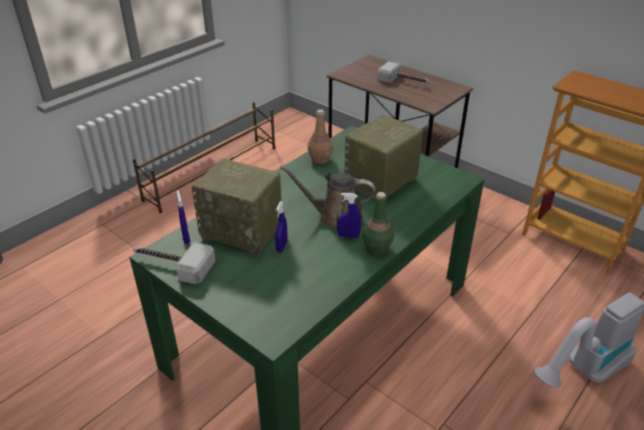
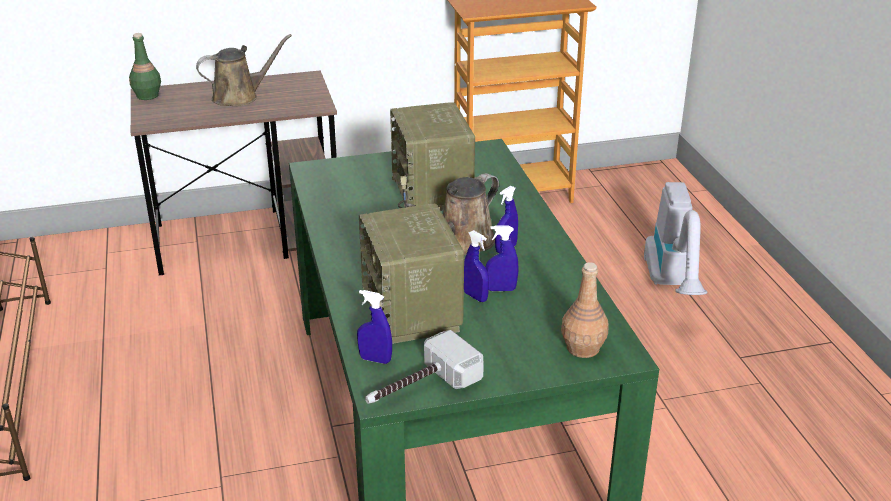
camera: 55 degrees left, 5 degrees down
(243, 231) = (412, 312): radio -> radio turned 105 degrees clockwise
(299, 253) = (501, 289): none -> blue spray bottle
(320, 159) = (332, 209): brown bottle -> brown bottle (582, 348)
(377, 248) = (545, 240): green bottle -> green bottle (147, 96)
(404, 82) = (240, 97): hammer -> brown watering can

